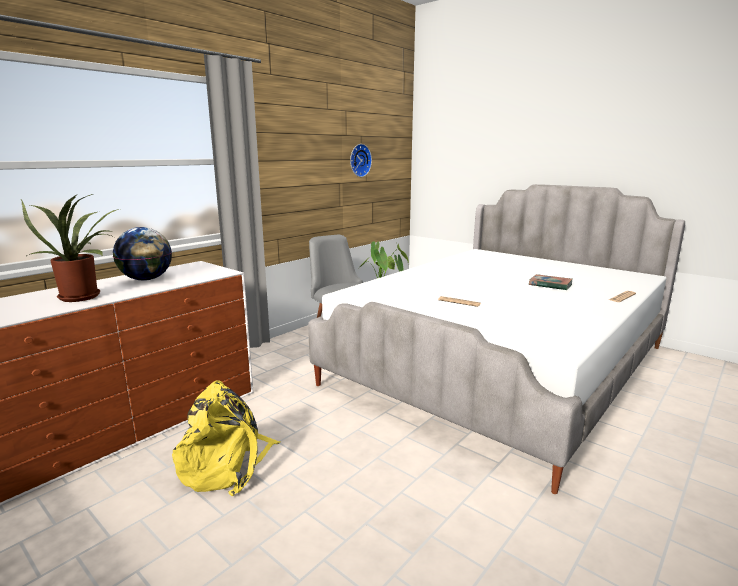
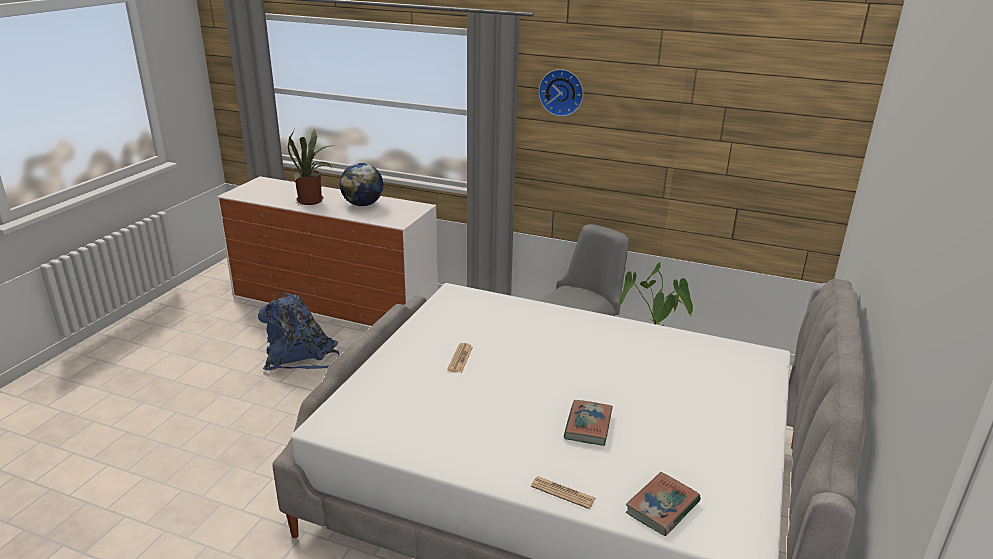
camera: 70 degrees right, 10 degrees up
(227, 465) = (300, 357): yellow backpack -> blue backpack
(359, 160) = (711, 142): wall clock -> wall clock (561, 92)
(625, 283) = (662, 507): none -> book

